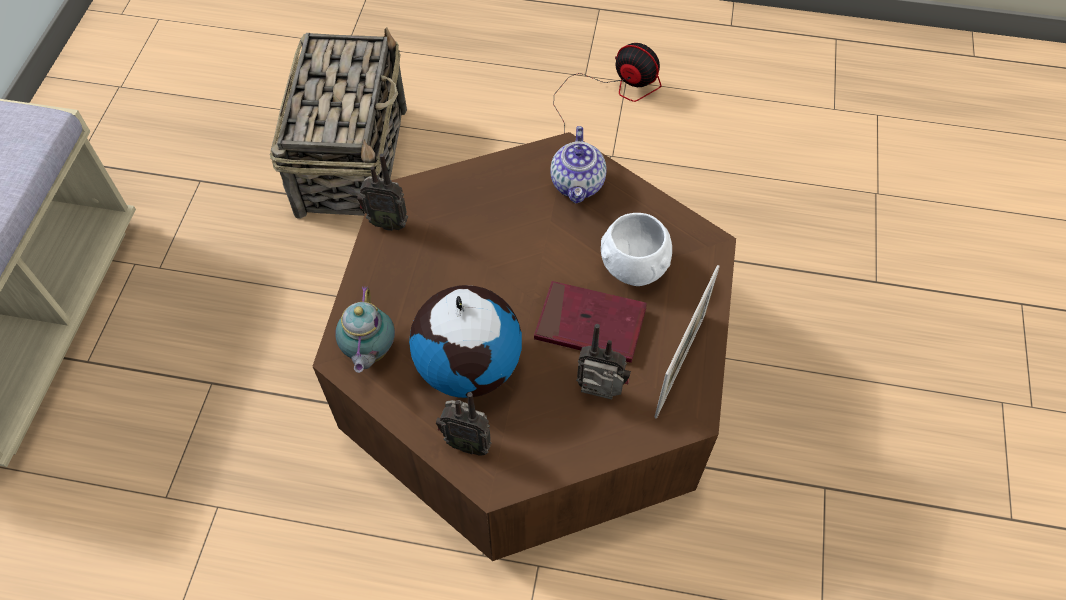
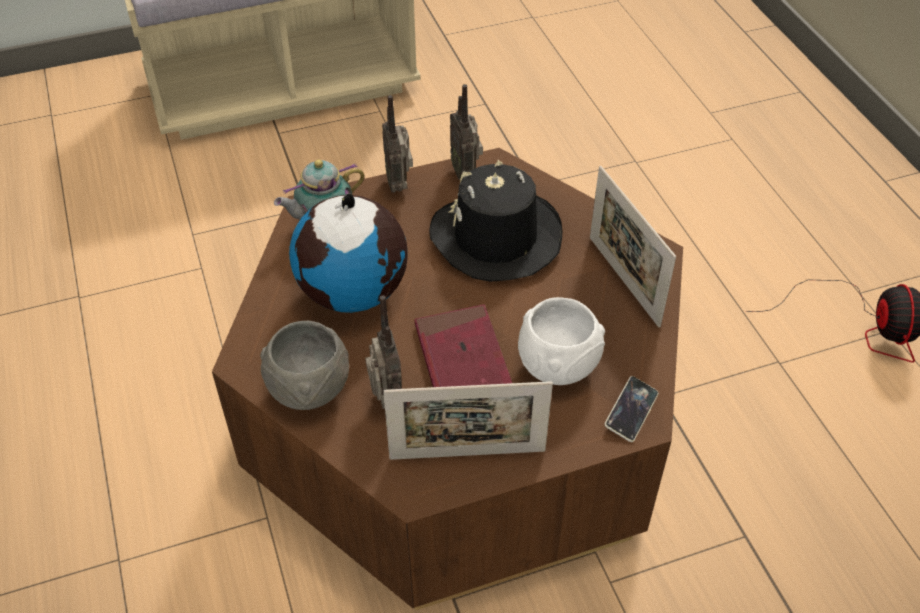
camera: 60 degrees right, 10 degrees down
(353, 159) = (590, 178): basket -> none
(467, 442) = (275, 326): radio -> radio (399, 184)
(477, 239) = (495, 238): none -> black hat
(554, 444) = (311, 390): none -> grey bowl
(578, 184) = (623, 280): teapot -> picture frame
(699, 246) = (631, 411): none -> phone

